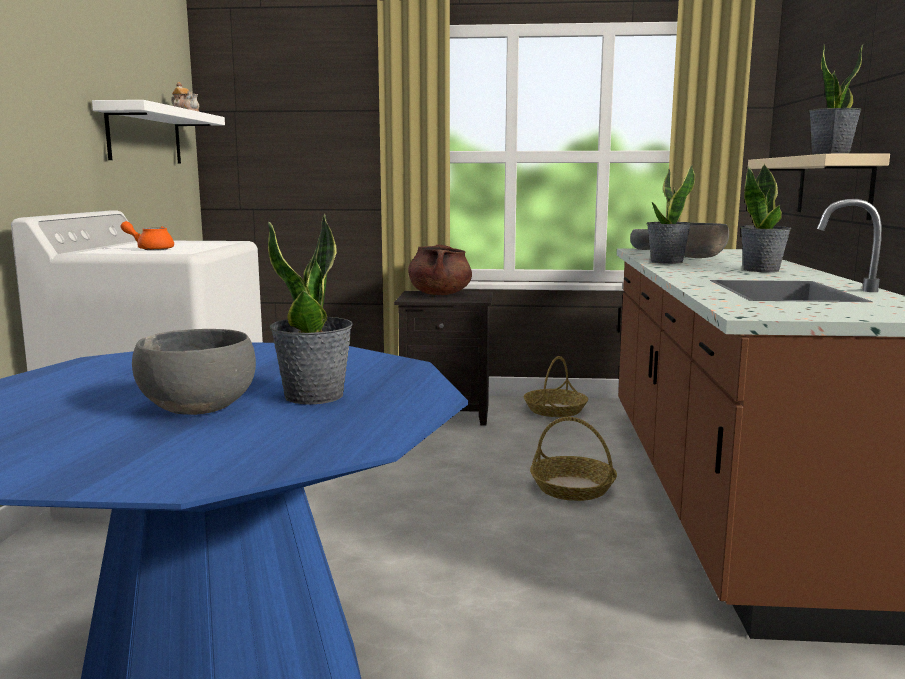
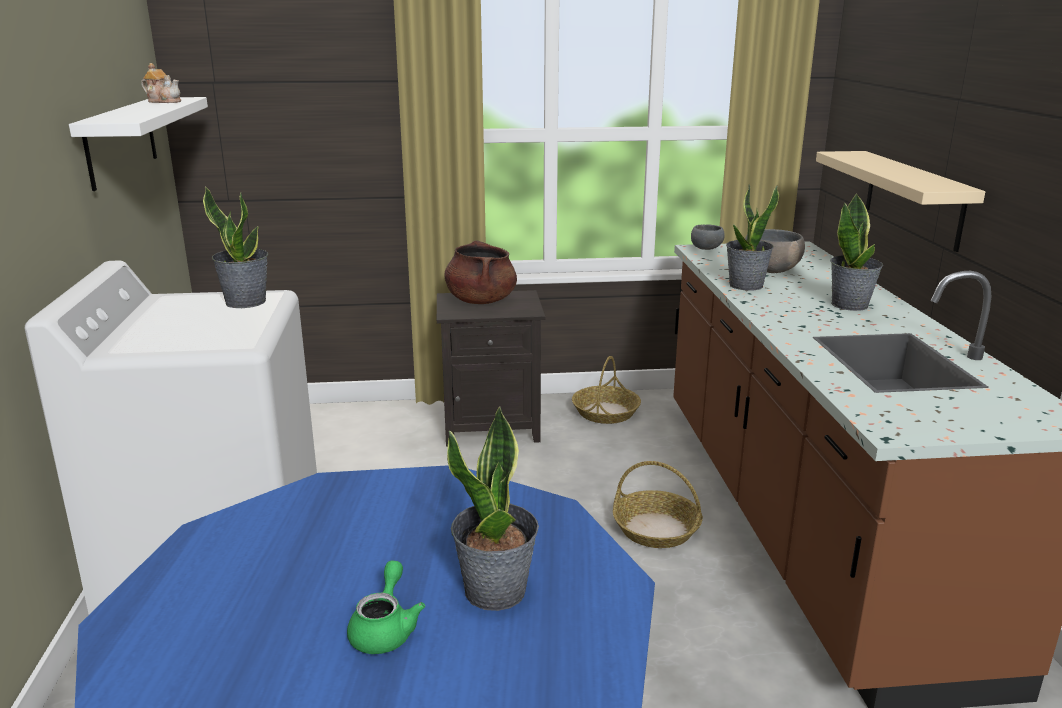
camera: 10 degrees left, 10 degrees up
(151, 249) = (192, 332): orange teapot -> none
(198, 407) = (385, 629): grey bowl -> green teapot
(830, 154) = (920, 180): potted plant -> potted plant (246, 302)

